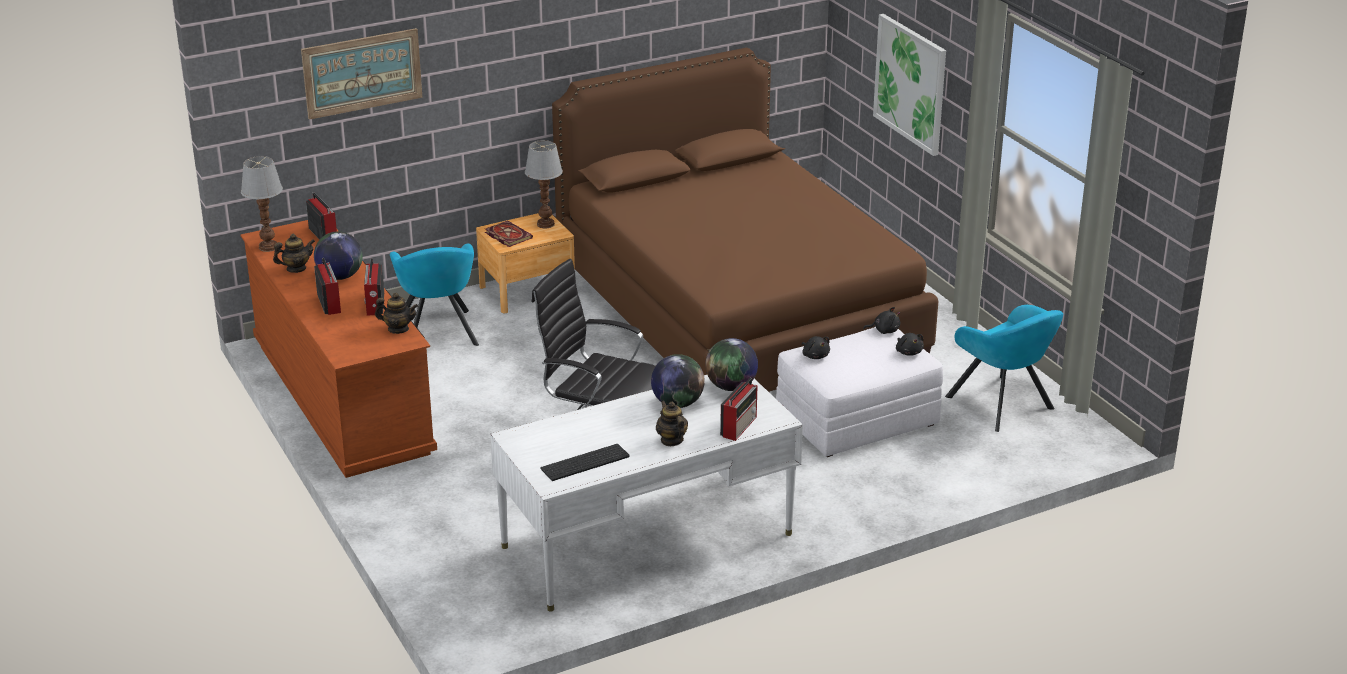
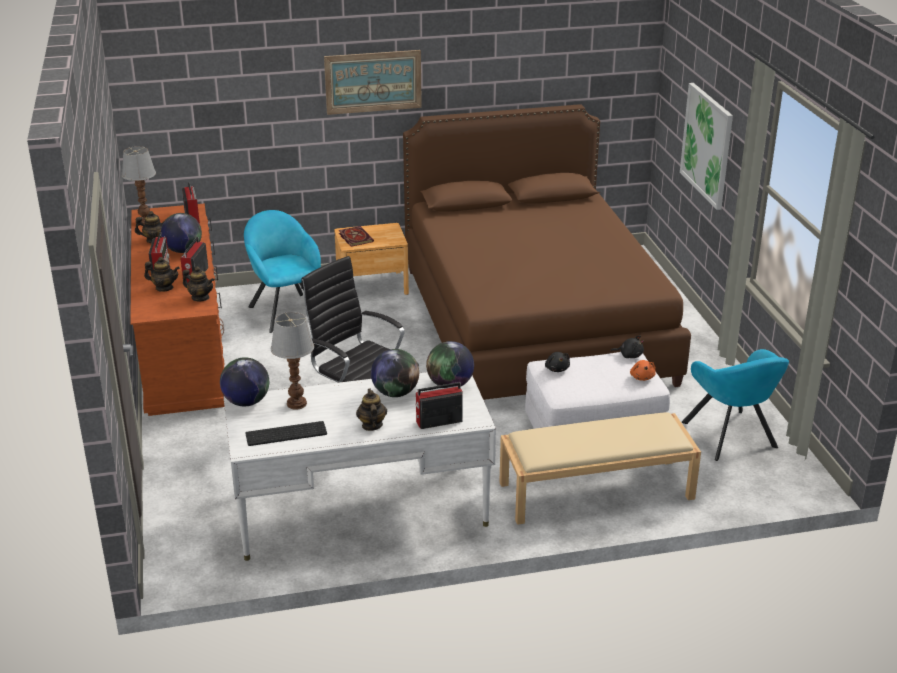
camera: 15 degrees right, 0 degrees up
(347, 323) = (164, 288): none -> teapot
(362, 73) = (237, 89): picture -> picture (373, 82)
(438, 334) = (285, 310): turquoise armchair -> turquoise armchair turned 150 degrees clockwise
(520, 436) = (246, 402): none -> globe
(545, 224) = (389, 232): table lamp -> table lamp (296, 403)
(739, 426) = (438, 421): radio -> radio turned 150 degrees counterclockwise
(887, 482) = (595, 491): none -> beige bench
(908, 352) = (642, 377): black plush toy -> orange plush toy

